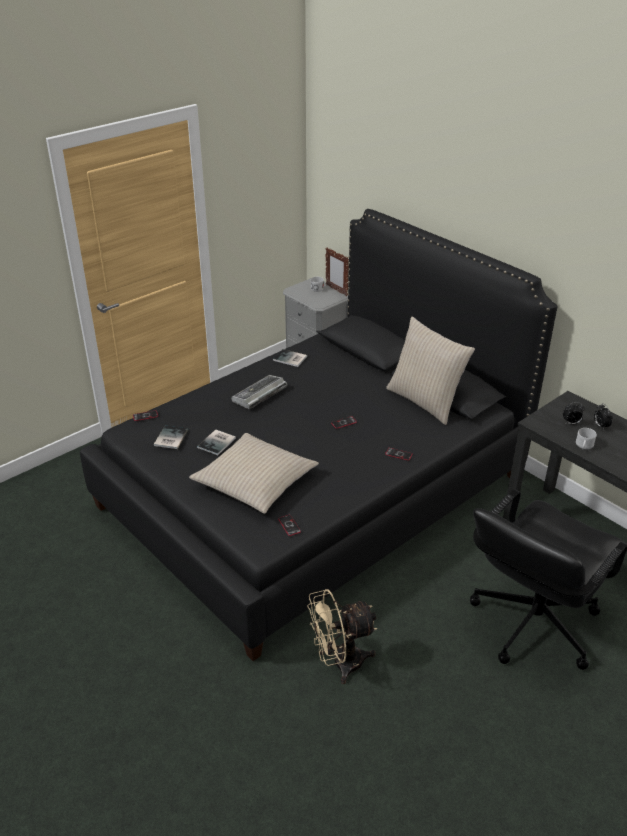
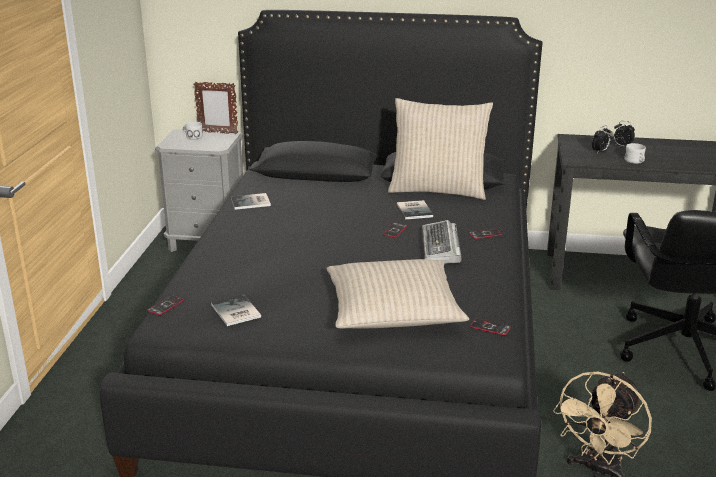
camera: 40 degrees left, 10 degrees down
(218, 442) = (298, 293): book -> book (415, 210)
(259, 395) = (271, 240): keyboard -> keyboard (440, 249)

